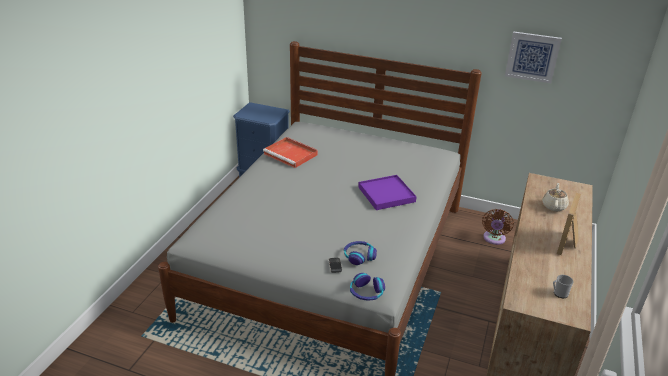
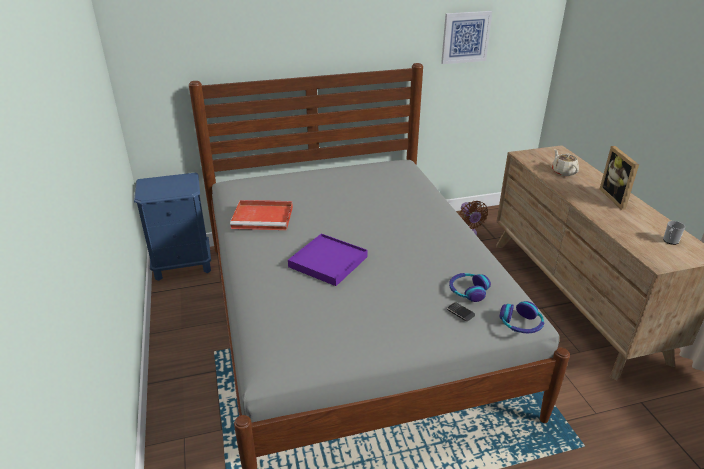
camera: 35 degrees left, 0 degrees up
(386, 194) = (411, 219): purple tray -> purple tray (328, 262)

